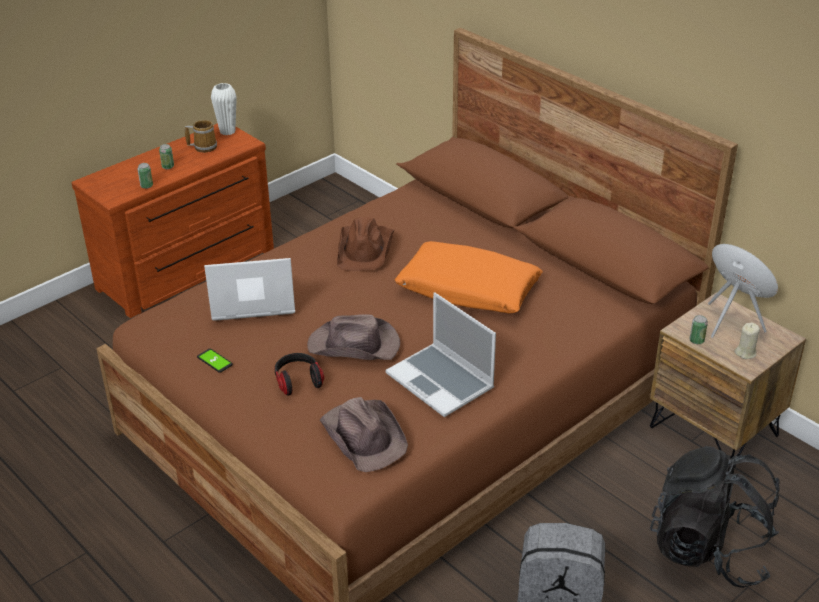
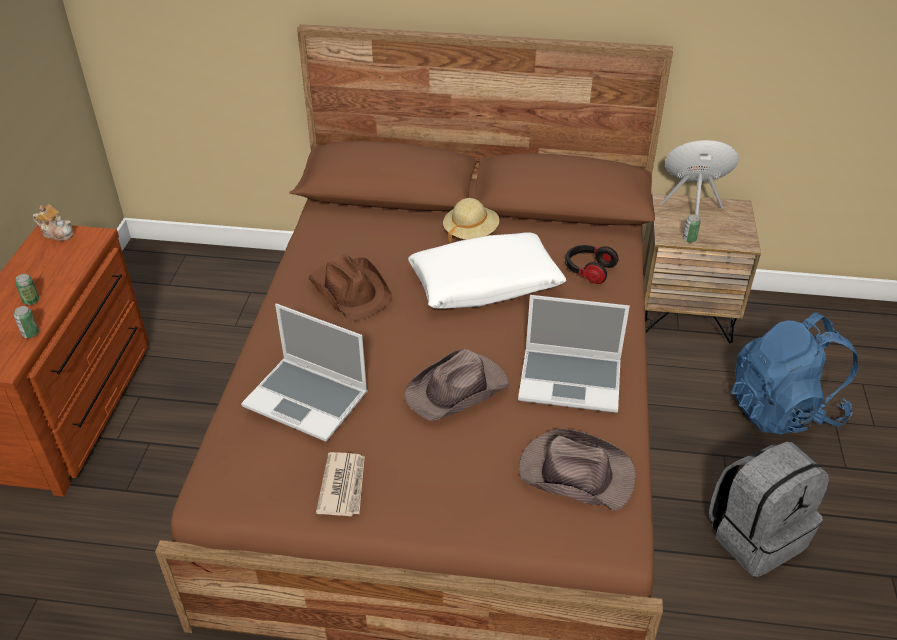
camera: 40 degrees left, 5 degrees up
(204, 146) = (49, 261): mug -> none
(215, 361) = (343, 486): phone -> newspaper
(227, 131) = (58, 233): white vase -> teapot
(251, 301) = (308, 400): laptop -> laptop turned 105 degrees counterclockwise
(298, 381) = (449, 456): headphones -> headphones (588, 270)
(468, 290) = (485, 283): orange pillow -> white pillow
(505, 250) = (470, 232): none -> beige hat
(709, 550) = (783, 409): black backpack -> blue backpack
(745, 352) = (730, 231): beige candle -> none

